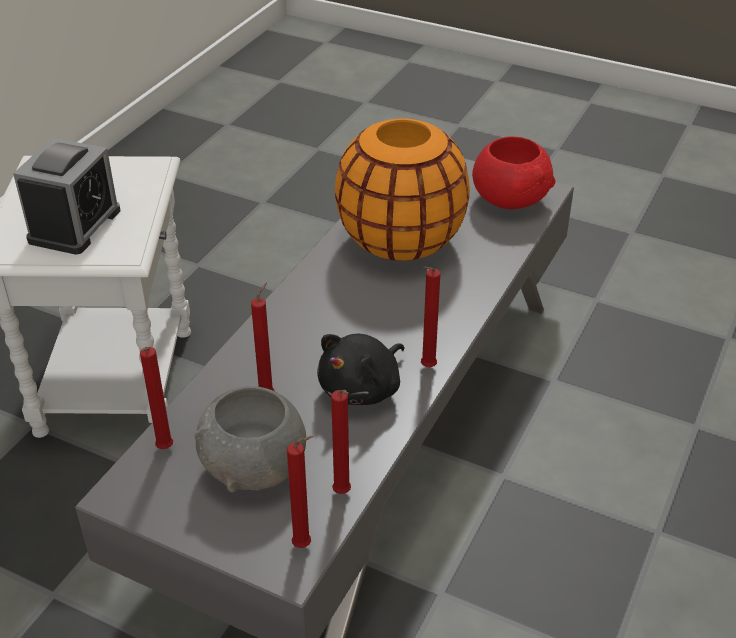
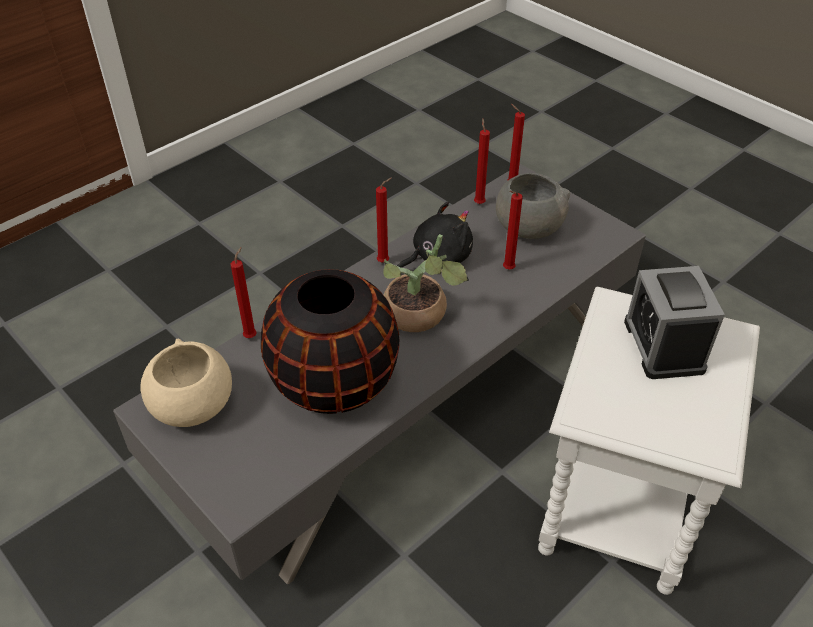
camera: 160 degrees left, 5 degrees up
(75, 225) = (663, 345): alarm clock -> alarm clock turned 45 degrees counterclockwise
(164, 450) = (586, 251): red candle -> red candle (251, 335)
(350, 316) = (420, 317): none -> potted plant
(400, 241) = (334, 383): orange vase -> black vase
(509, 200) = (192, 407): red bowl -> beige bowl

